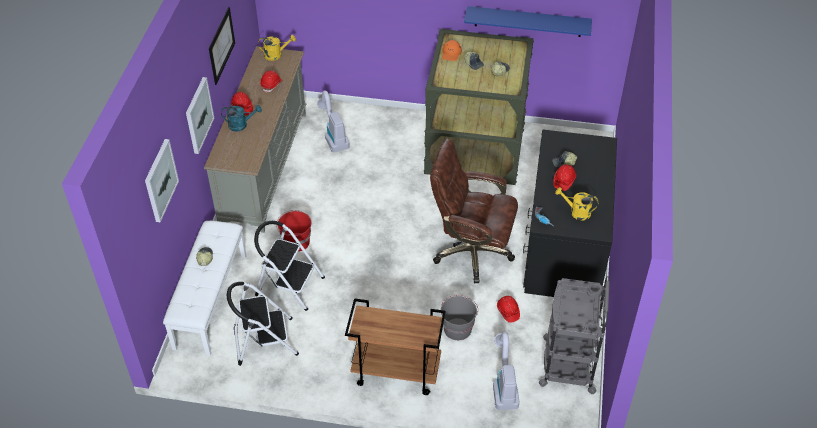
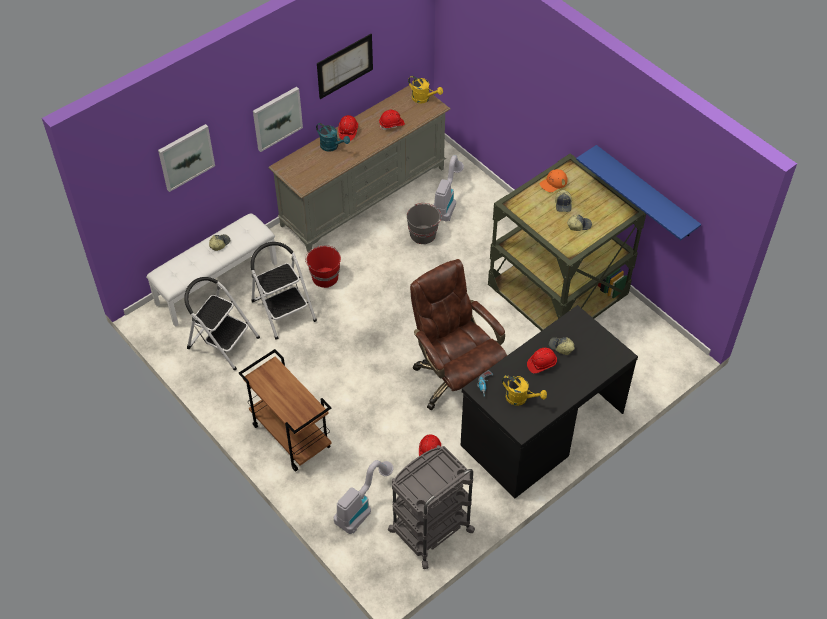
camera: 40 degrees right, 5 degrees up
(457, 328) = (374, 435): grey bucket -> grey bucket (423, 234)
(576, 212) = (520, 398): yellow watering can -> yellow watering can turned 150 degrees clockwise

